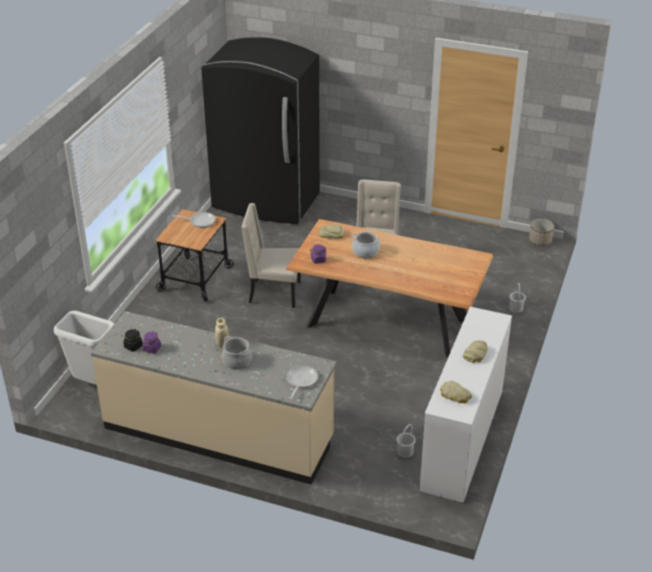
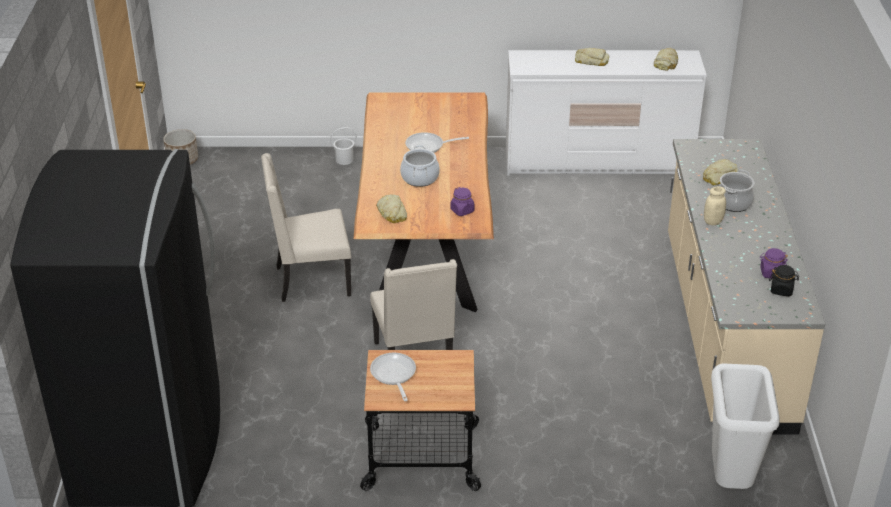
camera: 110 degrees left, 0 degrees up
(273, 366) = (719, 176): none -> bread
(300, 381) = (726, 153): frying pan -> frying pan (428, 146)
(404, 451) = (645, 194): white bucket -> none

